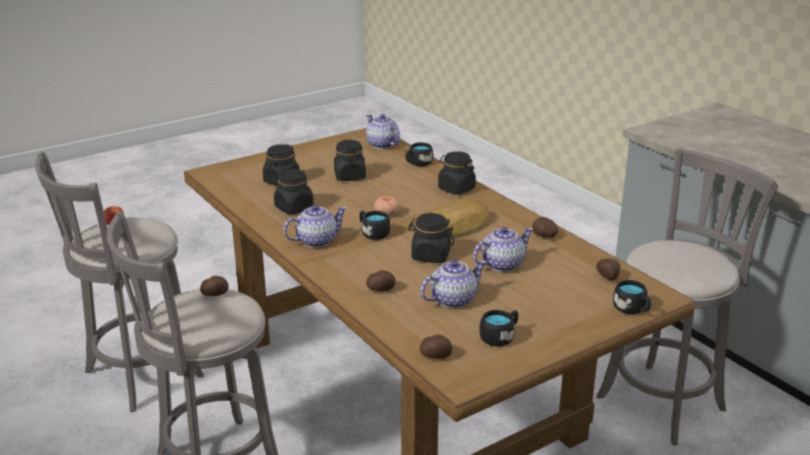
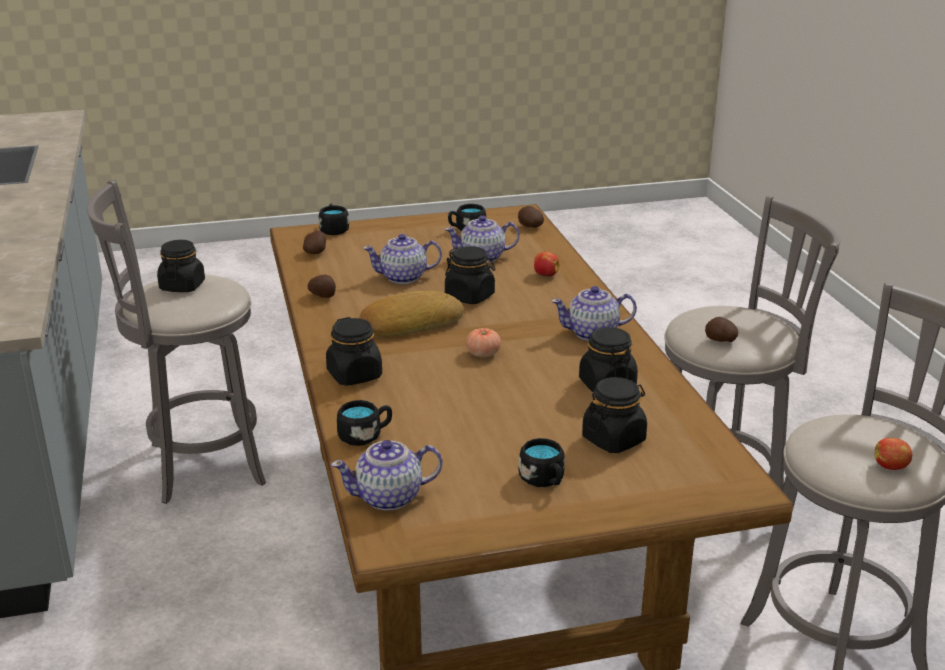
camera: 160 degrees left, 0 degrees up
(350, 176) = (496, 428): black jar -> black jar (182, 286)
(373, 233) = (517, 331): black mug -> black mug (544, 480)
(381, 290) = (545, 275): potato -> apple
(382, 145) = (389, 497): teapot -> teapot turned 90 degrees clockwise

